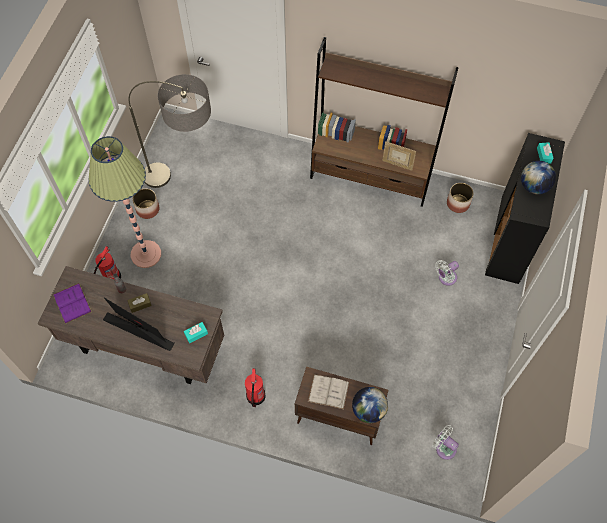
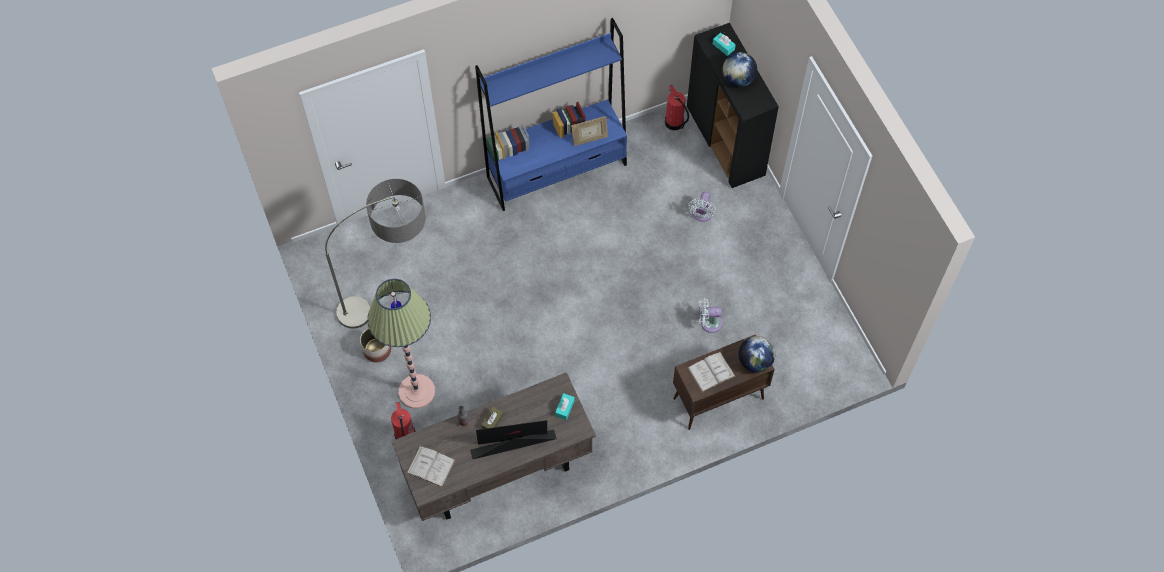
camera: 40 degrees left, 0 degrees up
(72, 303) = (431, 466): purple book -> white book
(255, 396) = (634, 436): fire extinguisher -> fire extinguisher (674, 123)
(370, 177) = (557, 171): brown bookcase -> blue bookcase
(444, 447) = (821, 356): white fan -> white fan (708, 323)
(458, 203) = (655, 140): planter -> none

